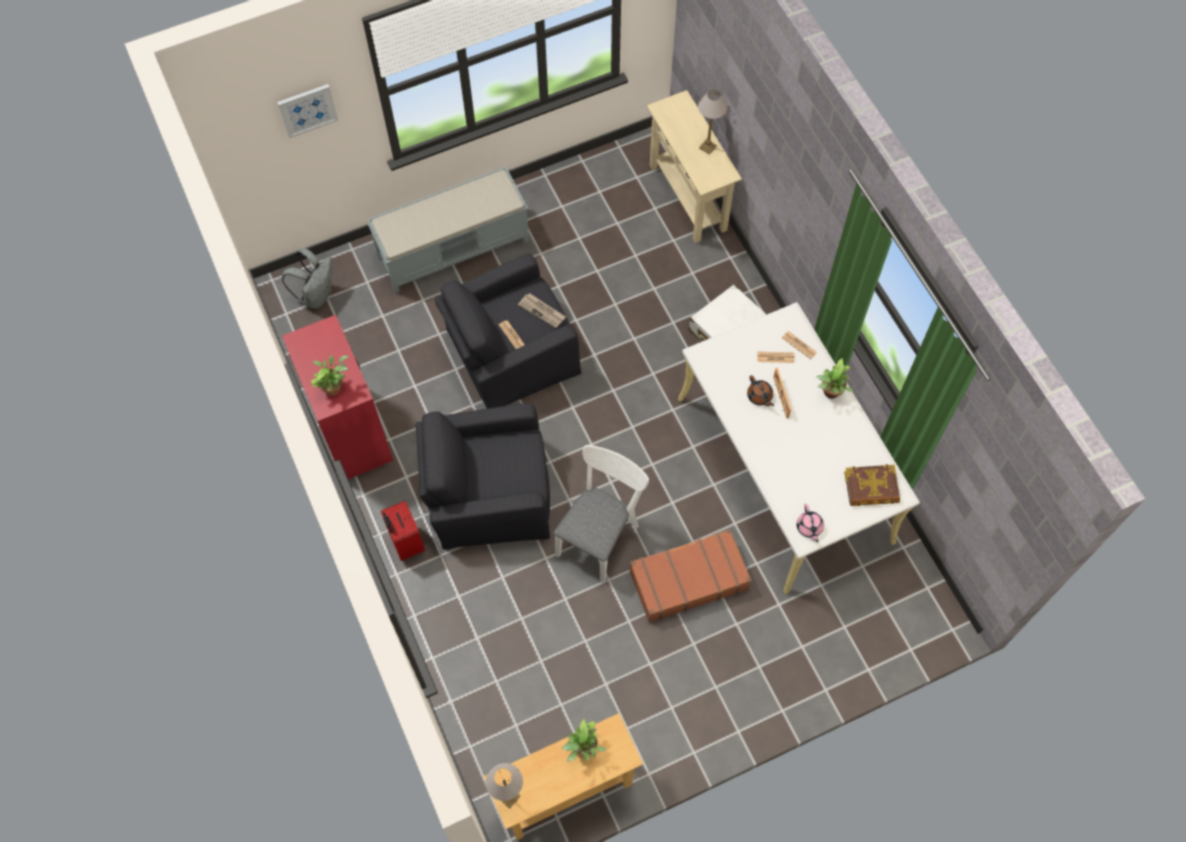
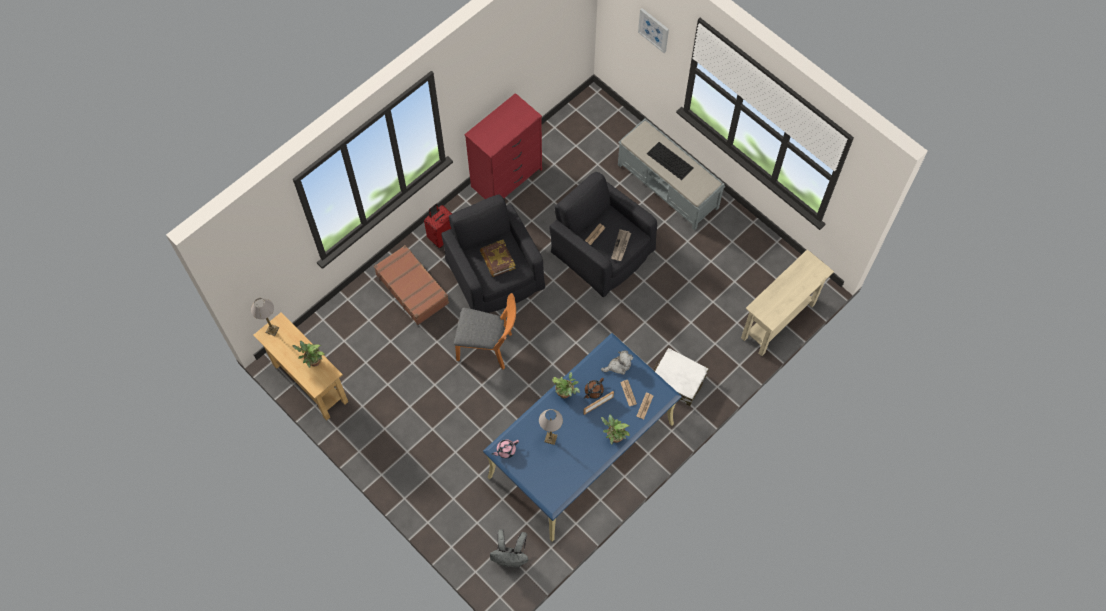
camera: 70 degrees right, 0 degrees up
(317, 295) = (596, 121): grey backpack -> grey backpack (511, 557)
(334, 386) = (491, 134): potted plant -> potted plant (566, 393)
(446, 212) = (670, 161): none -> keyboard
(600, 534) = (489, 348): white chair -> orange chair
(688, 579) = (476, 412): brown suitcase -> brown suitcase (412, 288)
(707, 146) = (789, 300): table lamp -> table lamp (551, 438)
(734, 356) = (618, 366): none -> plush toy
(784, 470) = (581, 451): white desk -> blue desk
(871, 488) = (550, 483): book -> book (497, 260)

